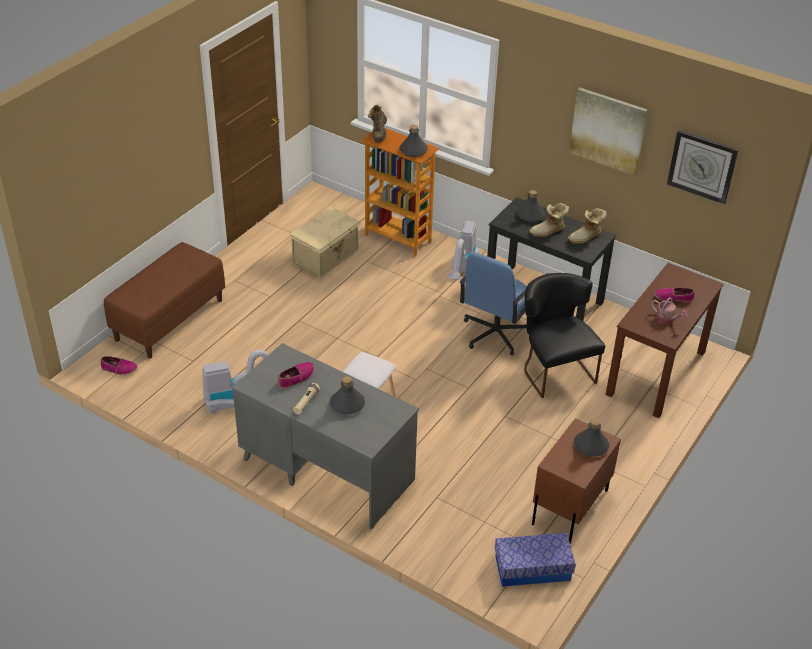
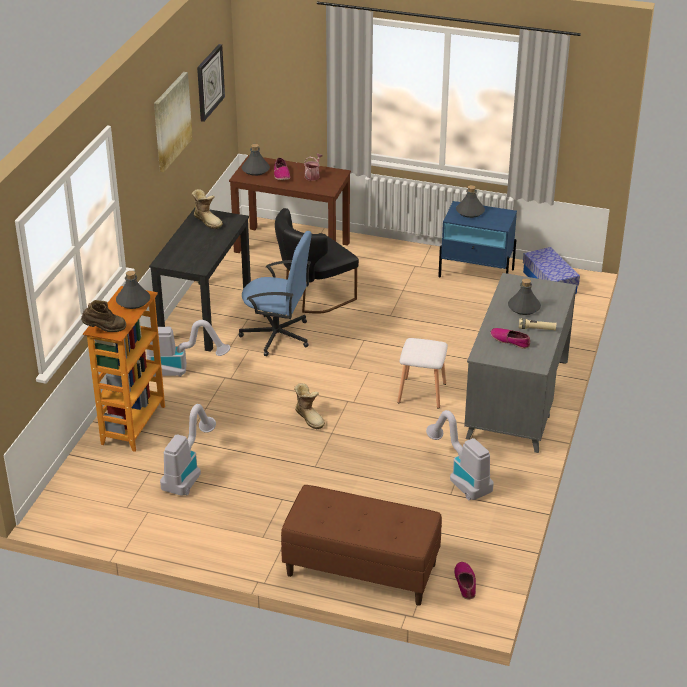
camera: 105 degrees left, 5 degrees down
(326, 257) = (188, 472): beige storage box -> vacuum cleaner
(530, 215) = (182, 254): grey bottle -> grey bottle (256, 170)
(548, 232) = (206, 241): boot -> boot (310, 417)
(569, 507) = (476, 273): brown nightstand -> blue nightstand

